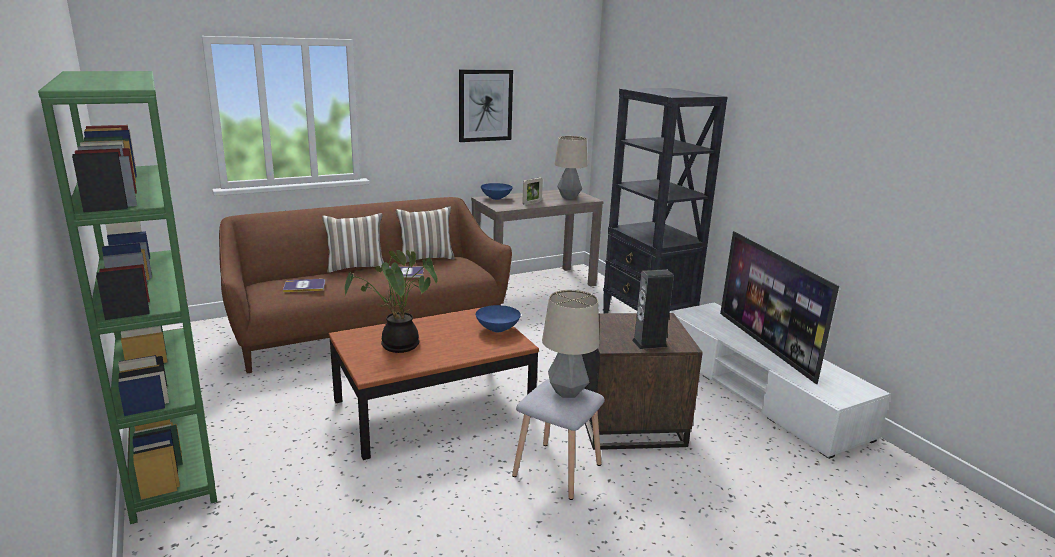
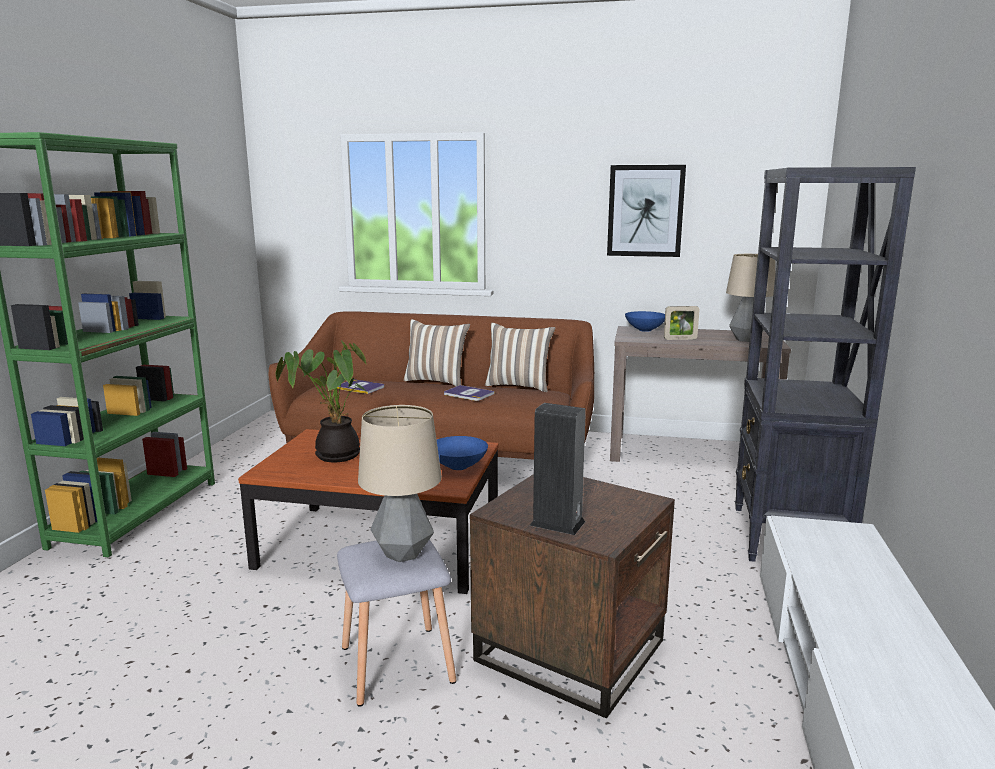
camera: 40 degrees right, 5 degrees down
(766, 346) = (870, 611): television -> none

